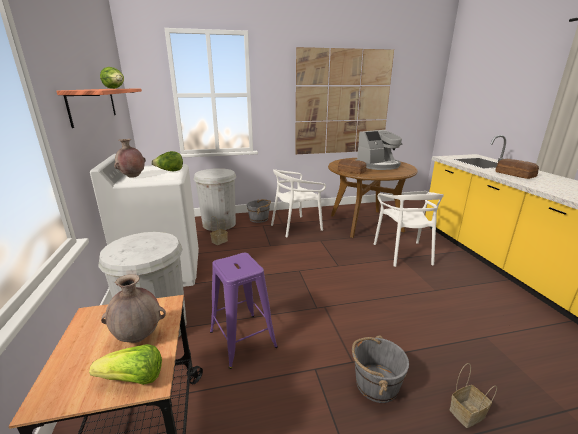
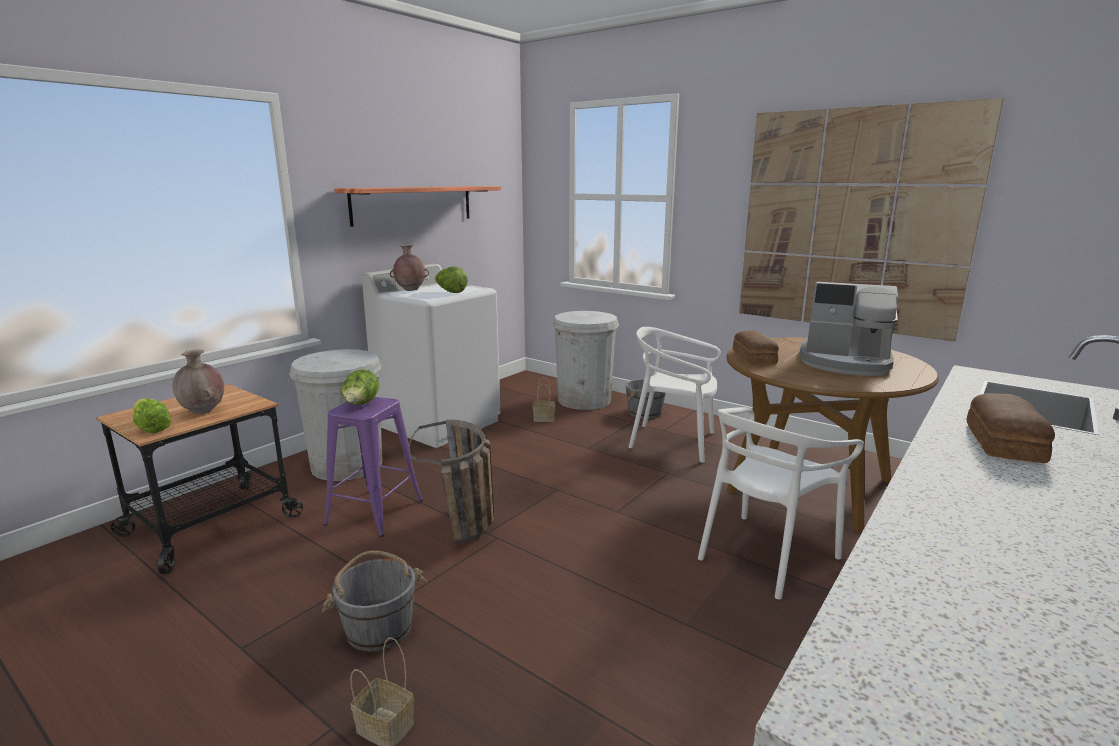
camera: 50 degrees right, 5 degrees down
(115, 88) = (443, 186): lettuce -> lettuce (361, 405)
(308, 314) = (466, 532): none -> basket

